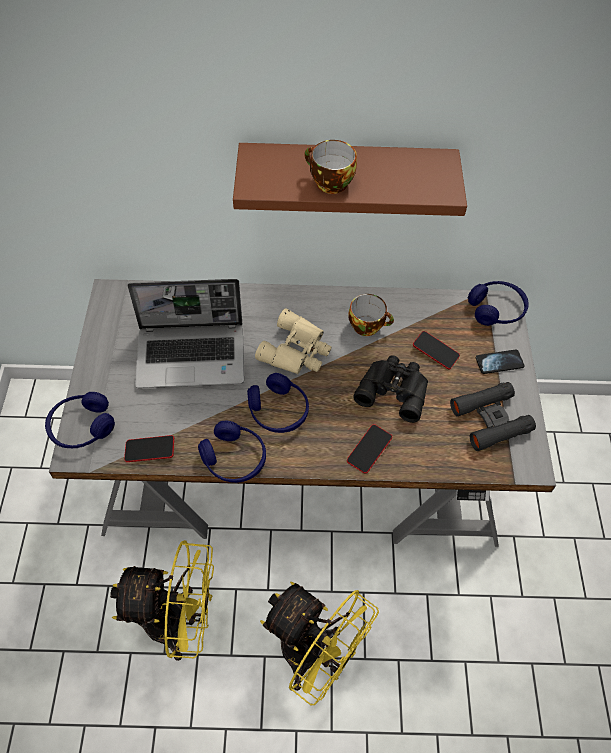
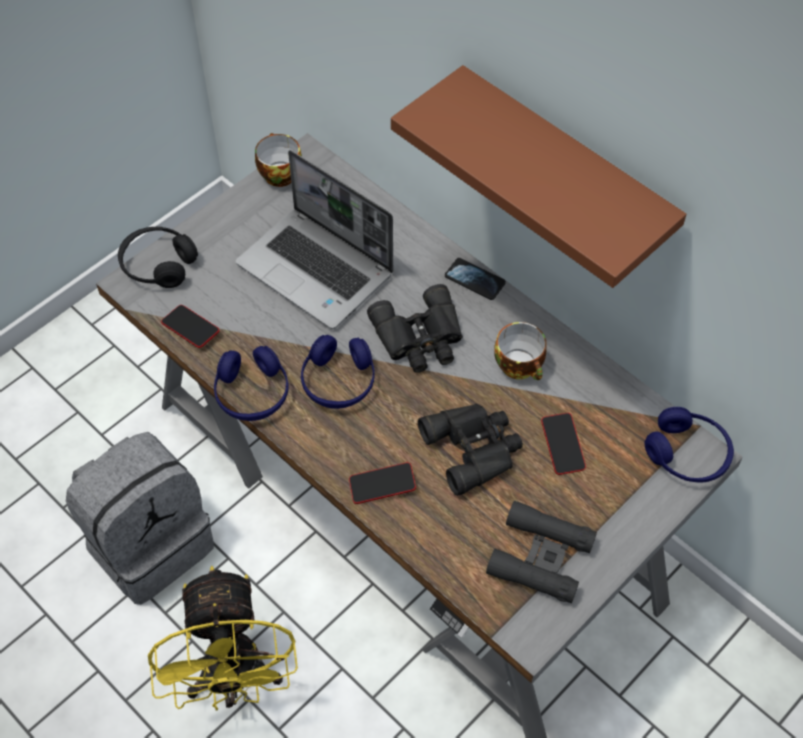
camera: 45 degrees right, 0 degrees up
(82, 427) = (158, 264): blue headphones -> black headphones
(178, 623) = (150, 543): yellow fan -> grey backpack
(297, 351) = (420, 338): beige binoculars -> black binoculars
(329, 183) = (500, 160): cup -> cup (278, 173)
(499, 362) = (621, 510): phone -> phone (474, 280)

